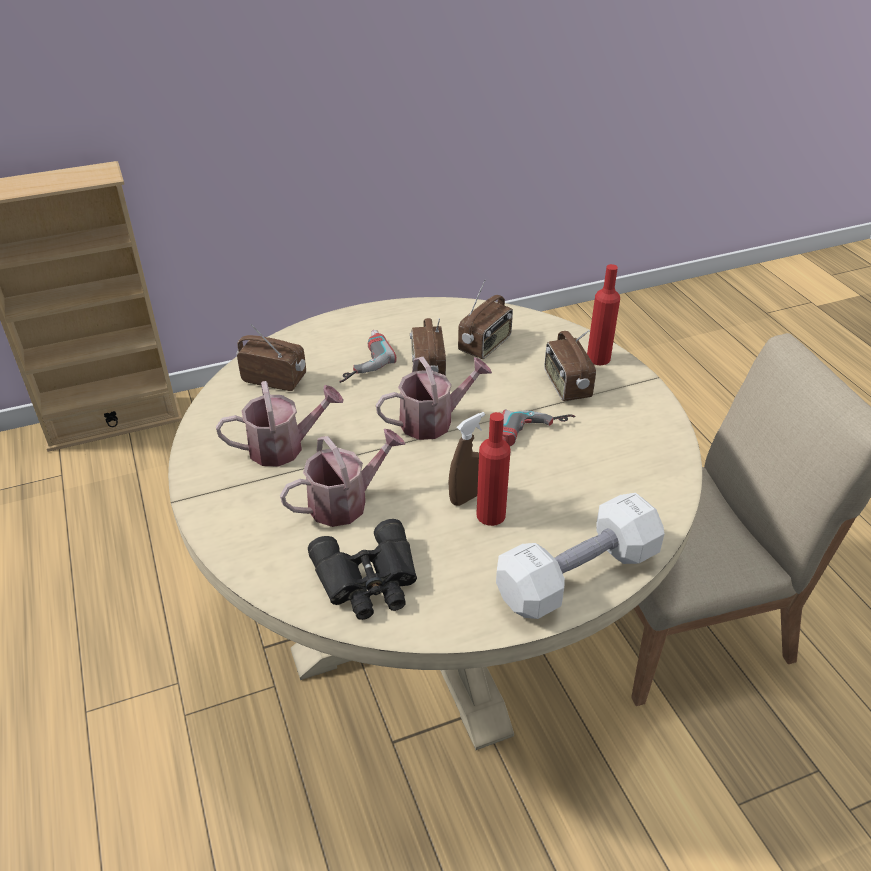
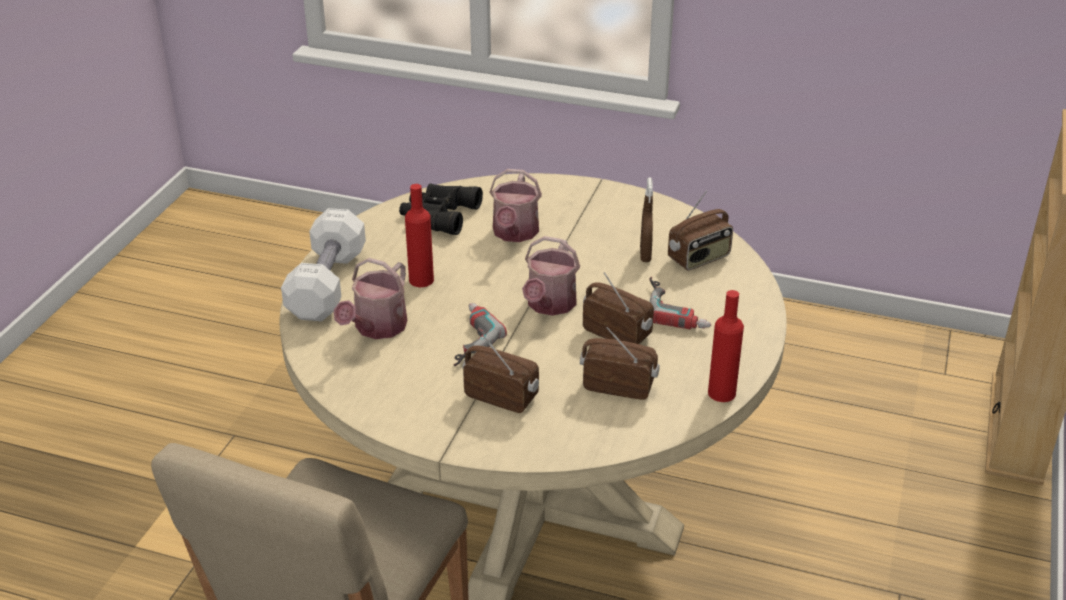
camera: 130 degrees right, 5 degrees down
(284, 447) = (605, 233): watering can -> watering can (377, 328)
(467, 497) = (450, 279): brown spray bottle -> brown spray bottle (645, 255)
(485, 345) = (618, 386): radio -> radio turned 120 degrees clockwise
(598, 358) = (513, 442): red bottle -> red bottle (721, 393)

